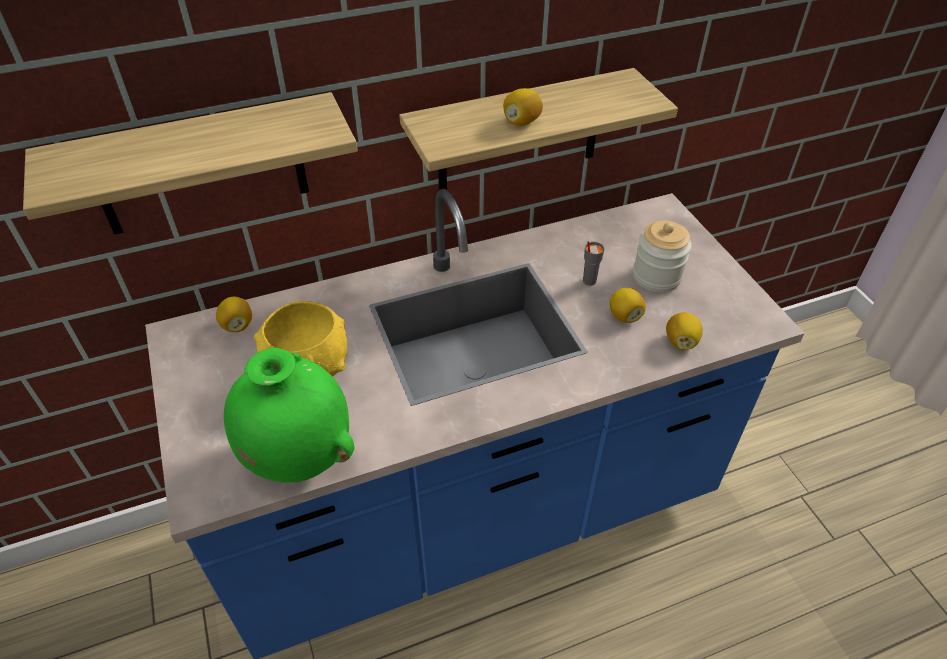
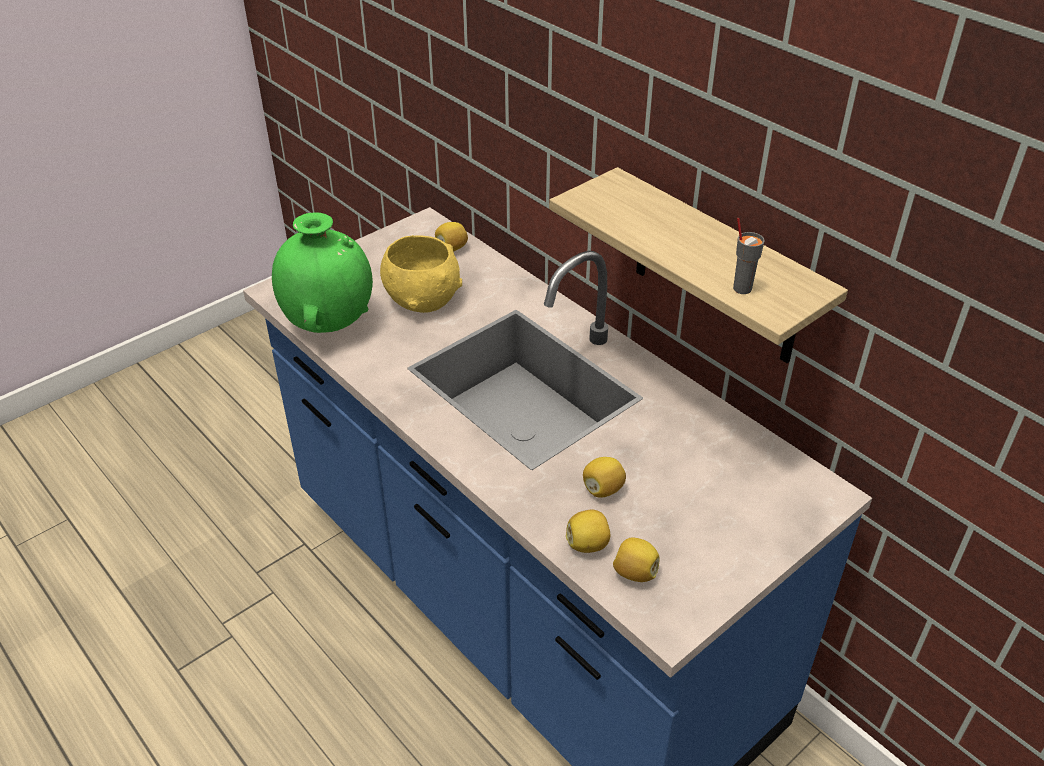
camera: 70 degrees right, 5 degrees down
(200, 167) = (487, 109): shelf -> none
(521, 122) = (656, 234): lemon -> lemon (634, 572)
(589, 281) = (643, 450): grey cup -> grey cup (742, 288)
(656, 276) = (689, 506): jar -> none

